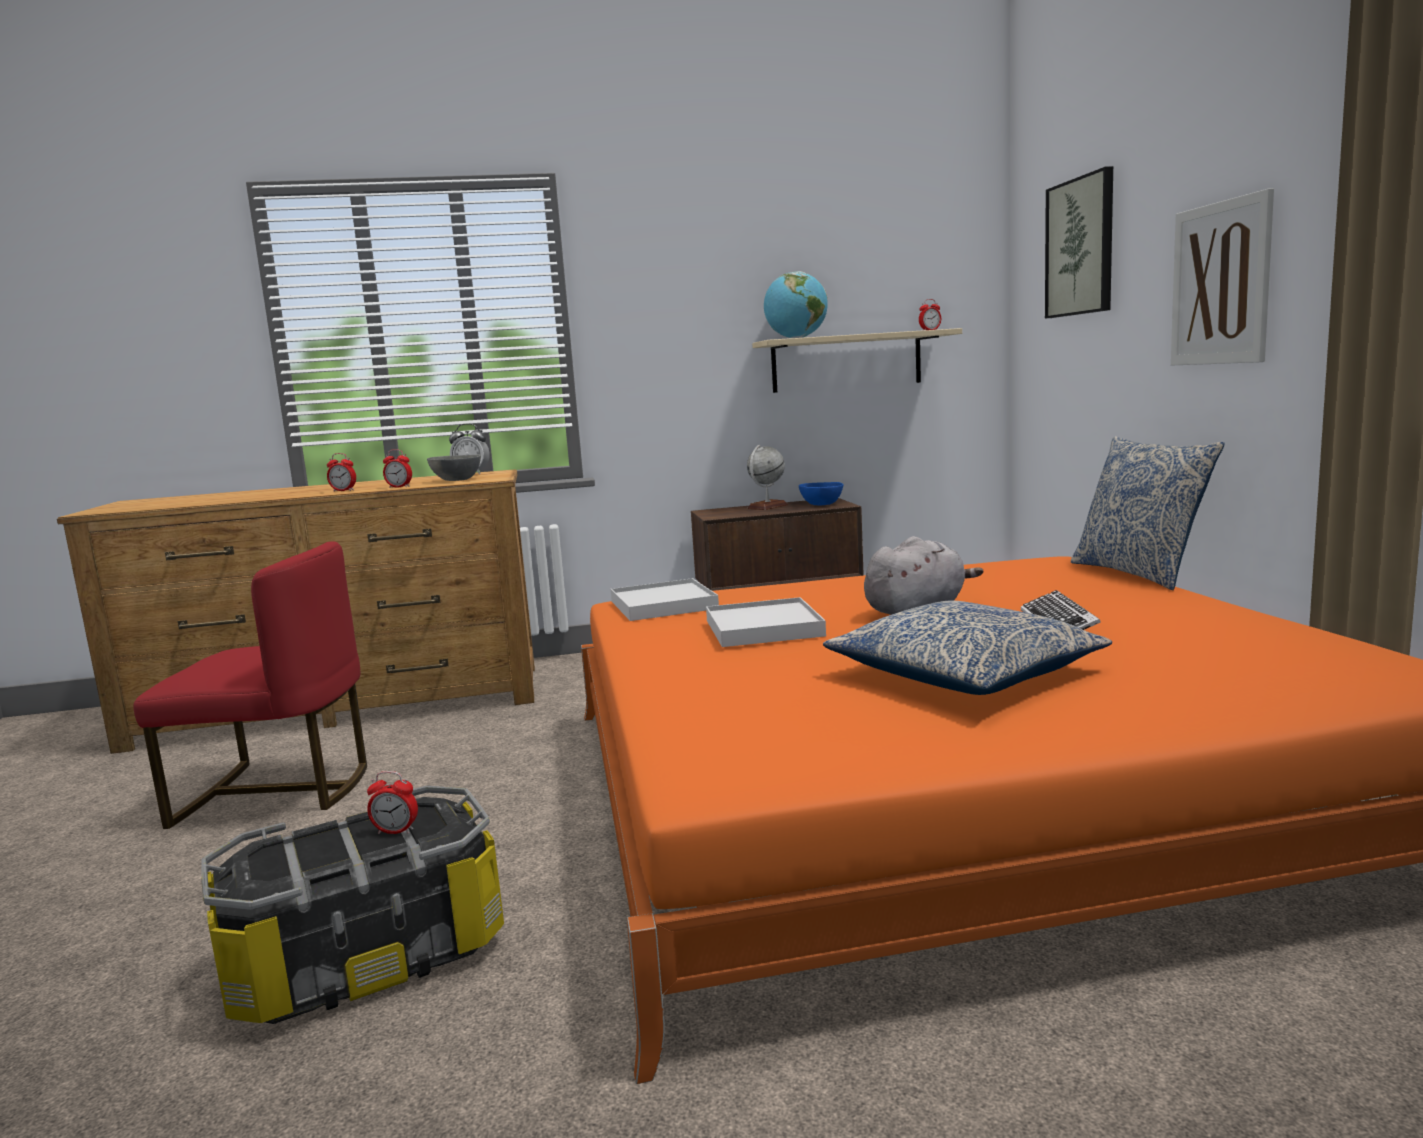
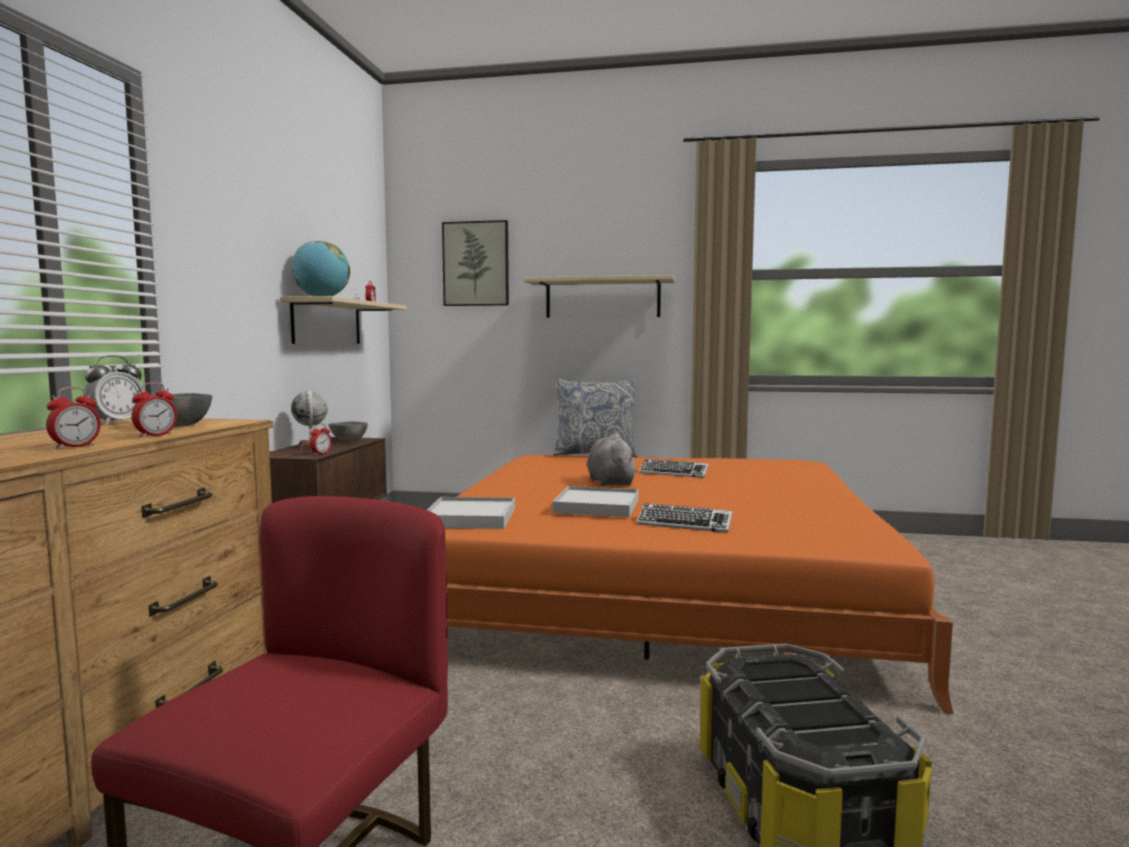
camera: 70 degrees left, 5 degrees down
(396, 831) = (789, 681): alarm clock -> alarm clock (321, 454)
(725, 673) = (684, 524): none -> keyboard
(820, 504) = (348, 440): blue bowl -> grey bowl
(963, 674) = (737, 495): pillow -> none
(1220, 284) = (602, 298): picture -> beige shelf

